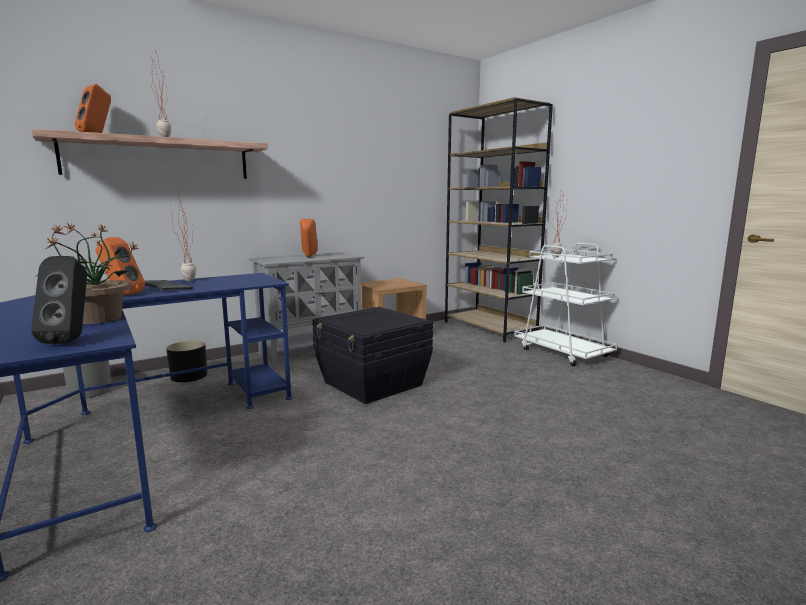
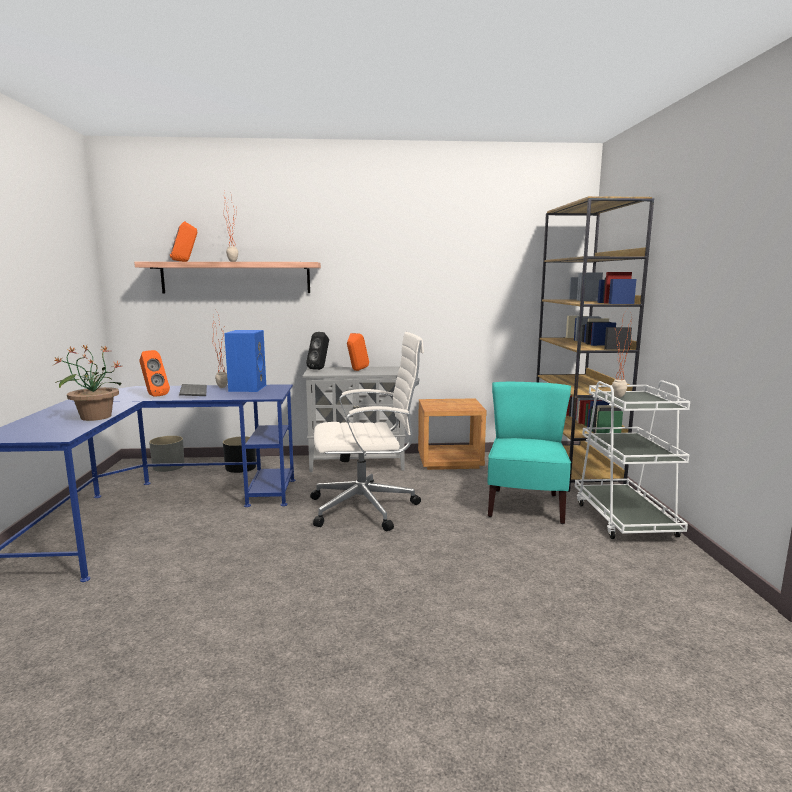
camera: 30 degrees right, 0 degrees up
(71, 340) = (48, 432): black speaker -> black speaker (320, 369)
(222, 279) = (247, 388): none -> blue speaker
(372, 384) = (366, 508): black storage box -> white office chair
(491, 357) = (525, 506): none -> turquoise chair

